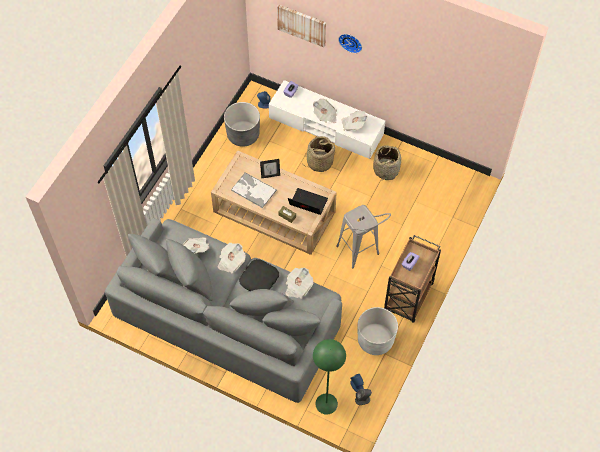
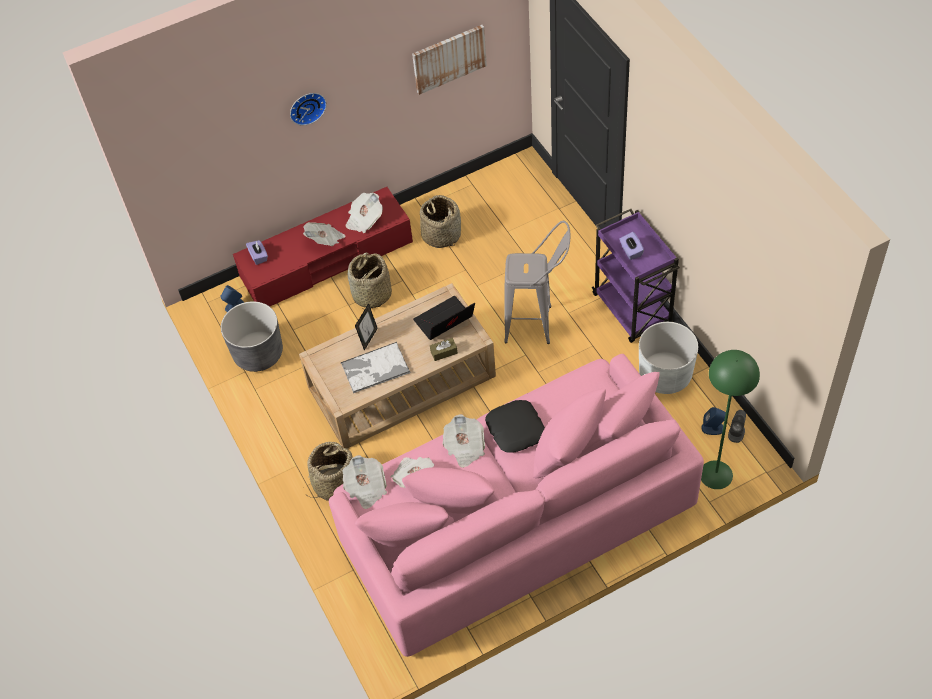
camera: 50 degrees left, 5 degrees down
(190, 220) = (334, 483): none -> basket
(229, 317) = (514, 516): grey sofa -> pink sofa
(298, 287) = (559, 393): newspaper -> newspaper (366, 488)
(302, 25) = (231, 142): picture -> picture (449, 58)
(326, 127) = (327, 260): white tv stand -> red tv stand
(408, 298) = (633, 310): brown cart -> purple cart

